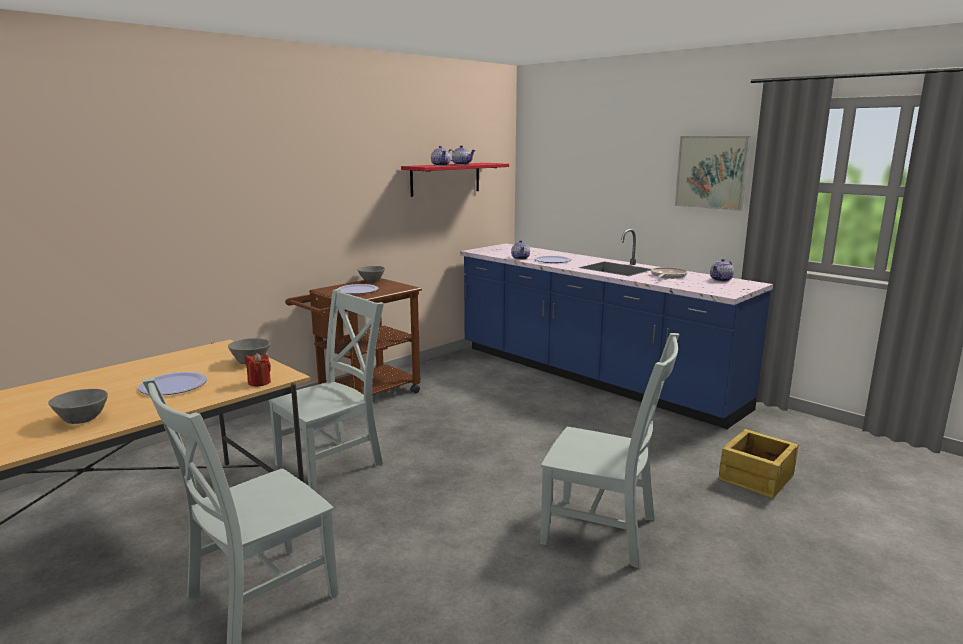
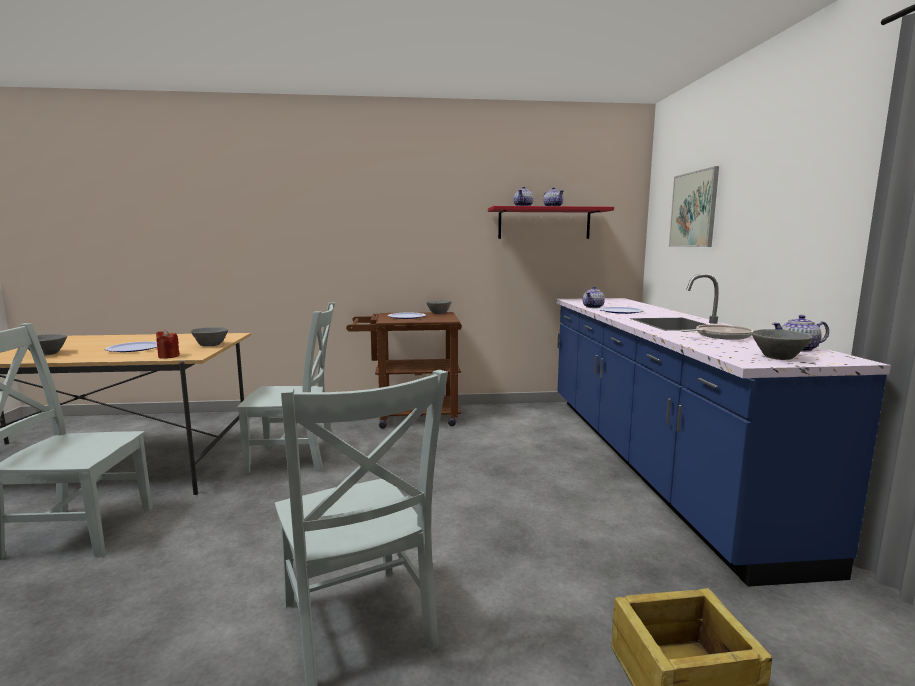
camera: 40 degrees right, 5 degrees down
(711, 172) = (832, 188): picture -> picture (693, 209)
(728, 288) = (776, 357): none -> grey bowl

